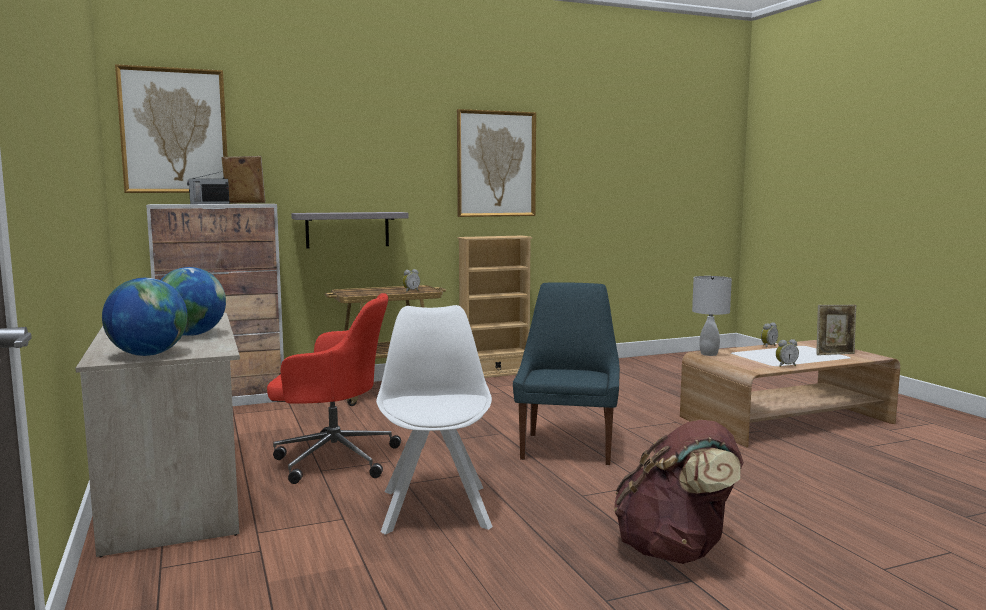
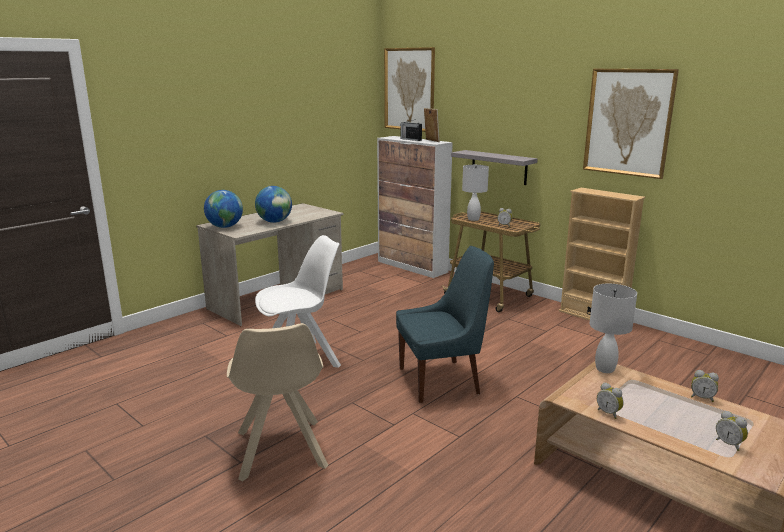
camera: 65 degrees right, 10 degrees up
(333, 459) = (350, 317): red office chair -> none
(364, 294) = (473, 219): none -> white table lamp
(676, 551) = (281, 451): brown backpack -> beige chair
(834, 354) = (729, 444): picture frame -> alarm clock

